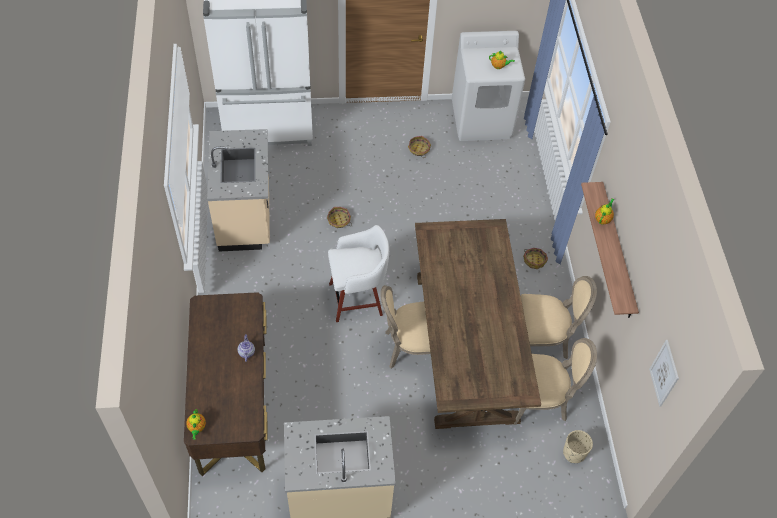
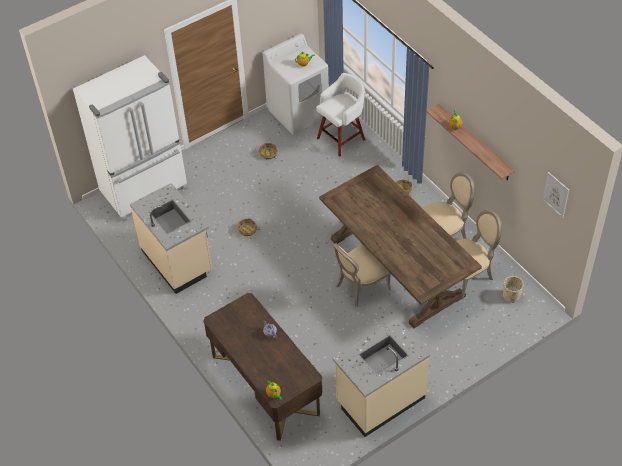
camera: 25 degrees left, 5 degrees down
(358, 299) = (301, 275): white stool -> white stool (342, 138)

